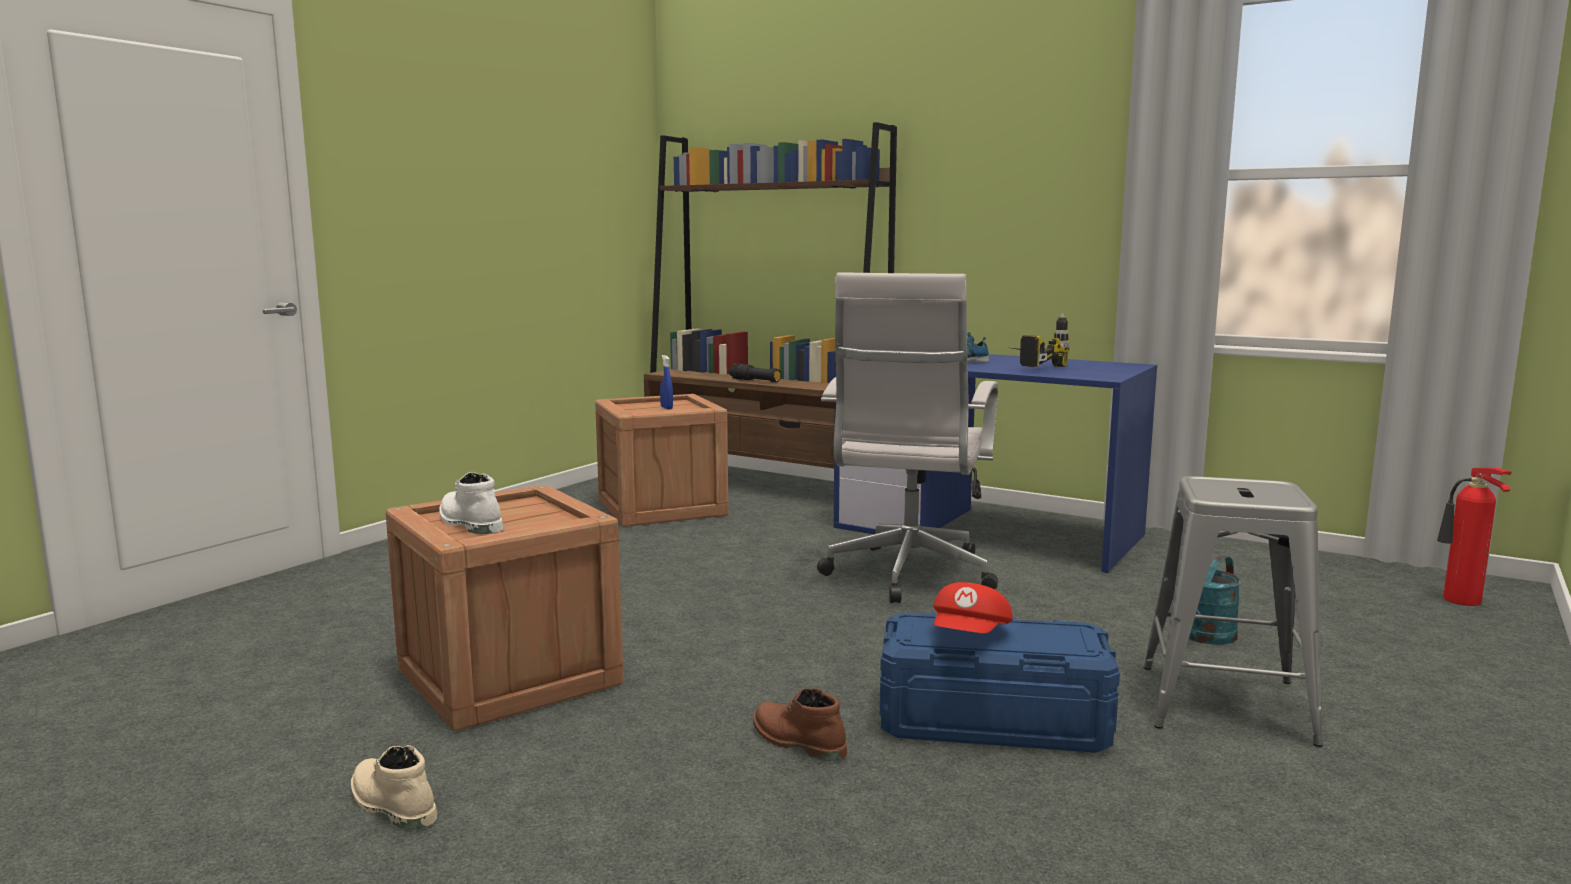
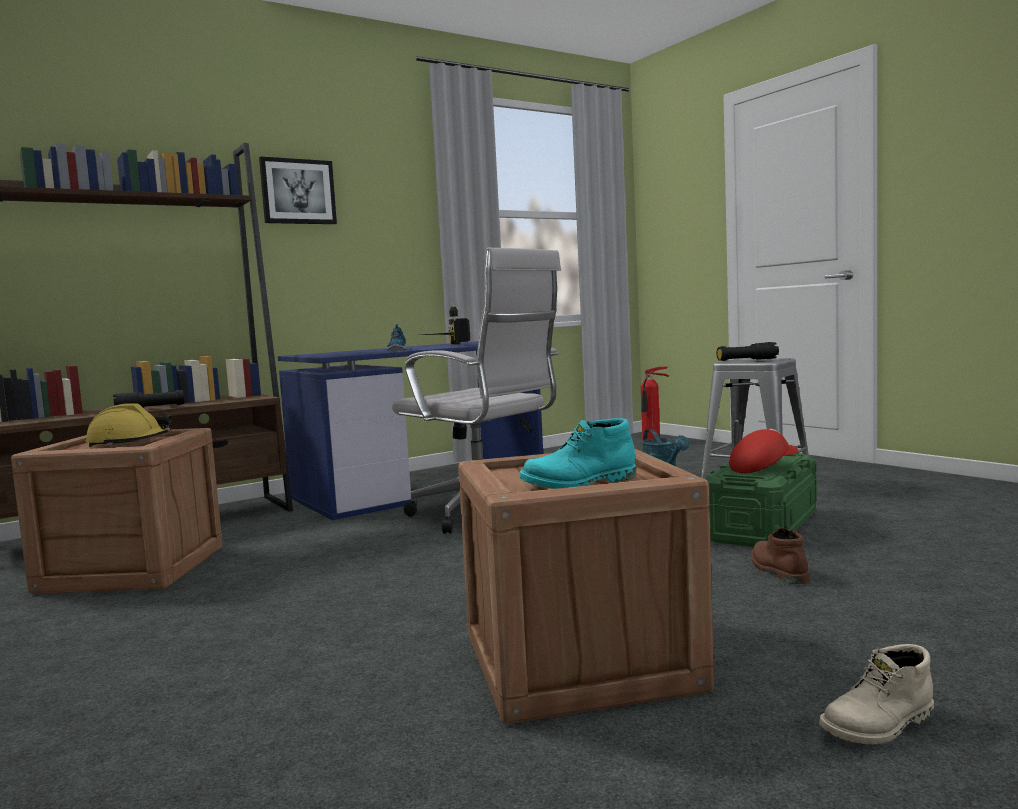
camera: 65 degrees left, 5 degrees down
(469, 523) = (580, 483): white boot -> turquoise boot
(666, 408) = (129, 443): blue spray bottle -> yellow hard hat
(796, 742) = (777, 571): brown boot -> brown boot turned 105 degrees clockwise
(960, 163) = (298, 192): none -> picture
(971, 636) = (762, 468): red cap -> red cap turned 75 degrees counterclockwise
(993, 722) = (762, 526): blue storage box -> green storage box
(1238, 487) = (747, 360): none -> black flashlight

